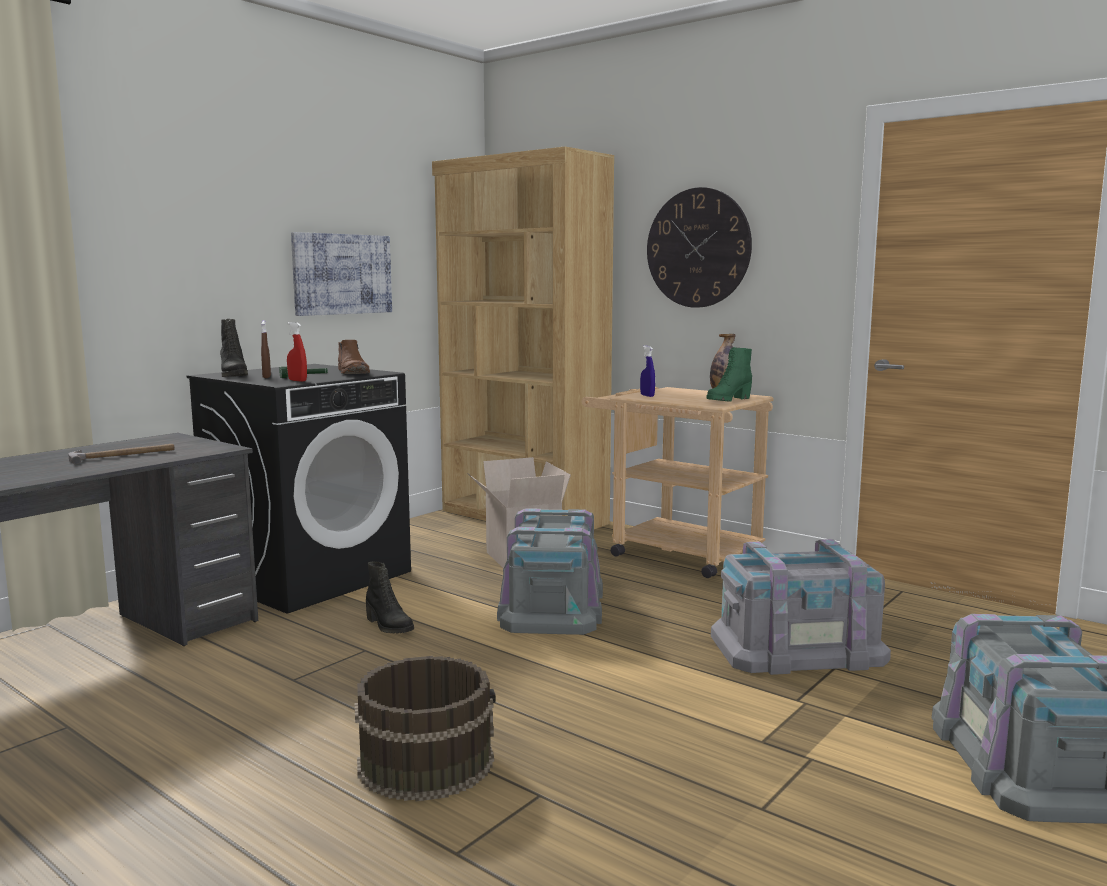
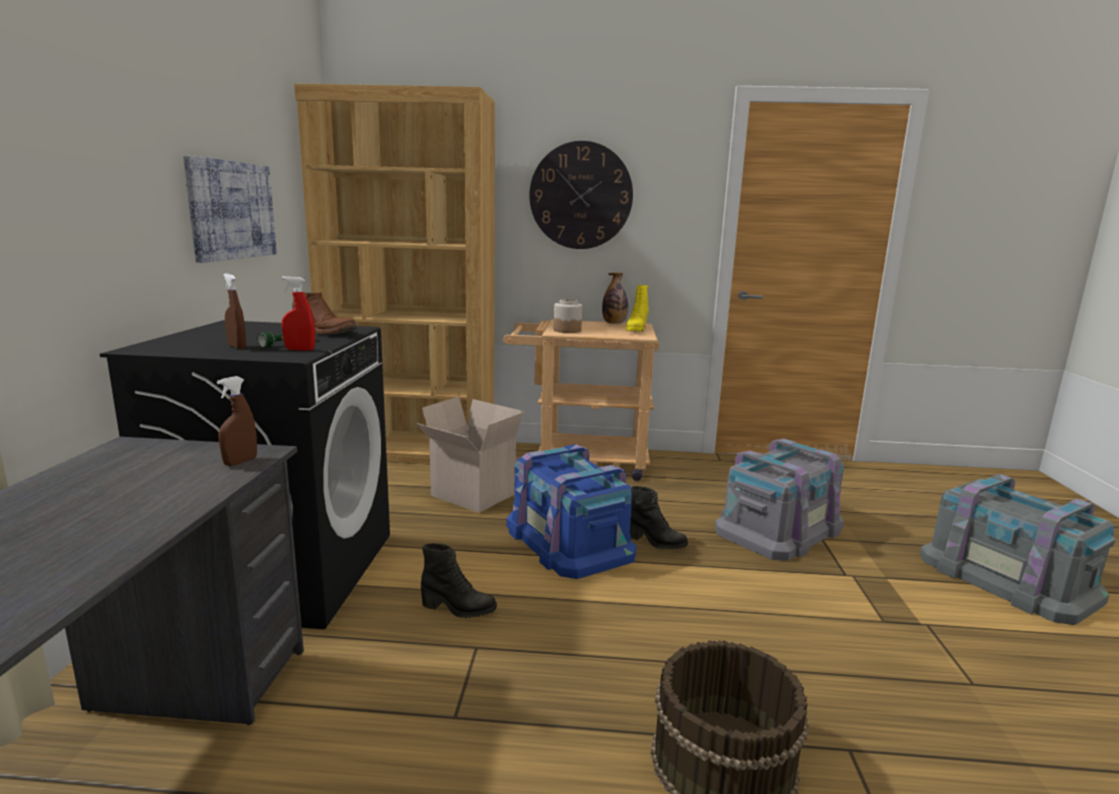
camera: 35 degrees left, 5 degrees up
(123, 456) = (130, 495): hammer -> none
(204, 450) = (240, 462): none -> brown spray bottle
(233, 375) = (179, 348): black boot -> black boot (655, 542)
(553, 606) = (569, 539): grey storage box -> blue storage box
(647, 396) = (567, 330): blue spray bottle -> jar
(728, 400) = (636, 330): green boot -> yellow boot

